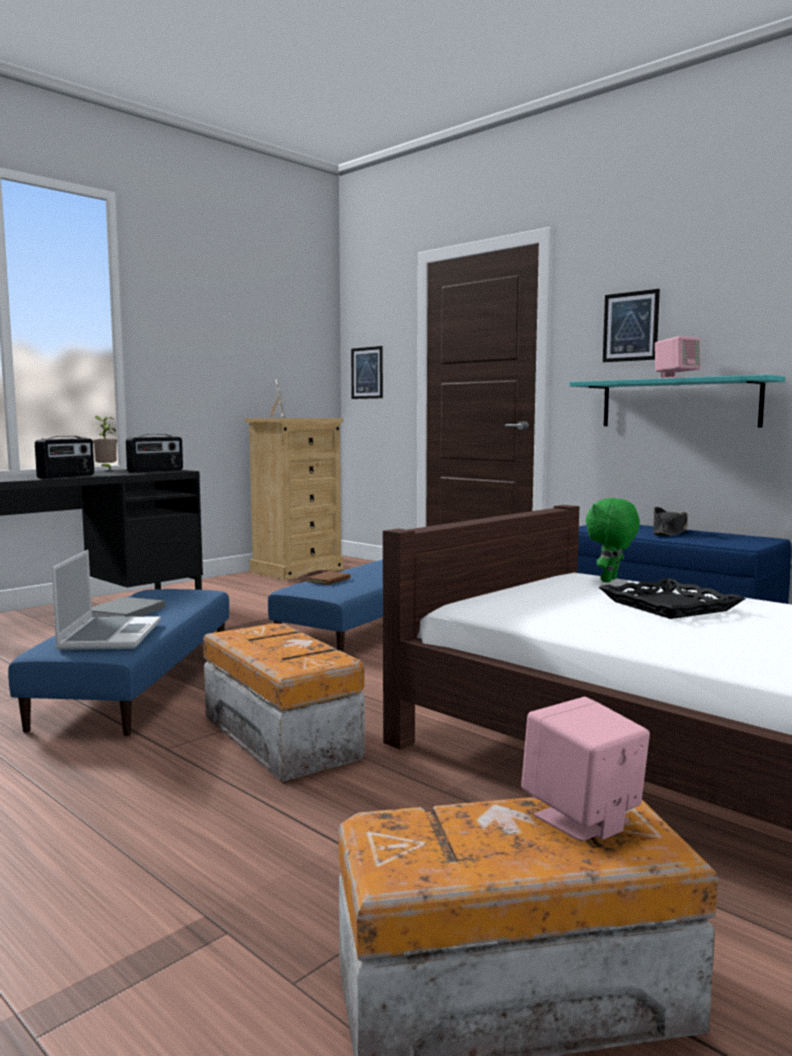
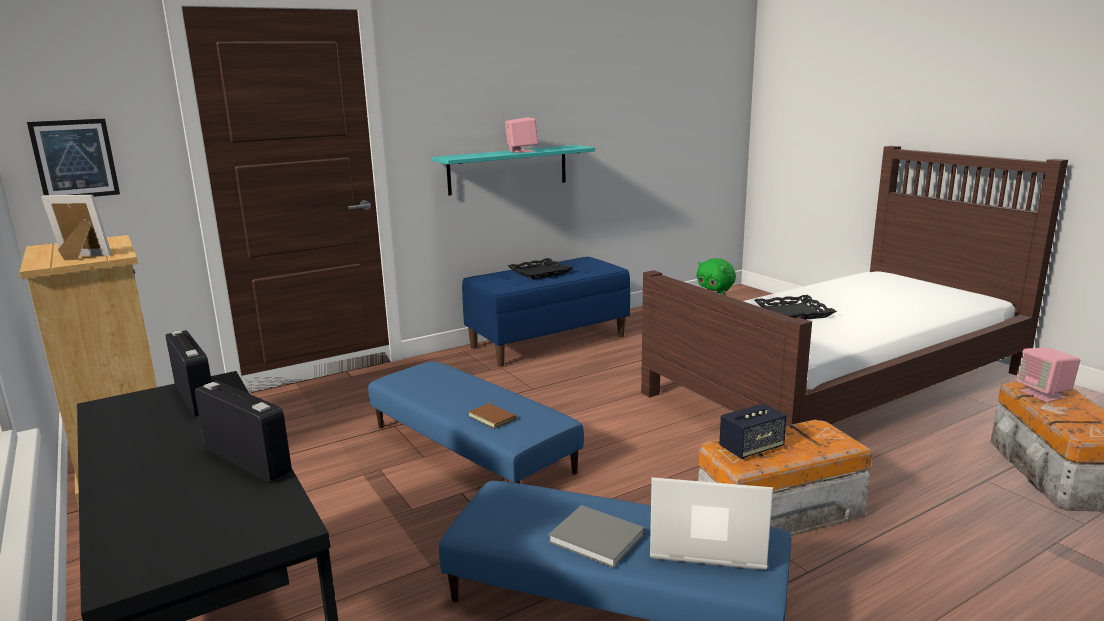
camera: 75 degrees left, 10 degrees up
(106, 470) = (103, 439): potted plant -> none
(268, 635) = (751, 448): none -> speaker
(630, 326) = (463, 104): picture -> none
(669, 532) = (540, 273): black hat -> black tray

